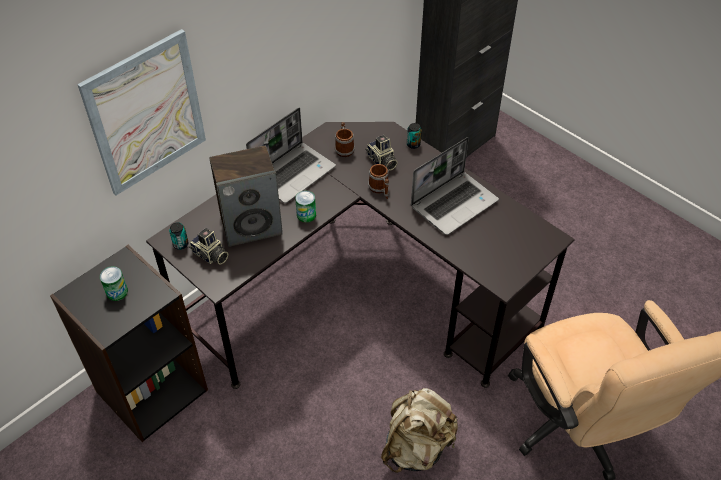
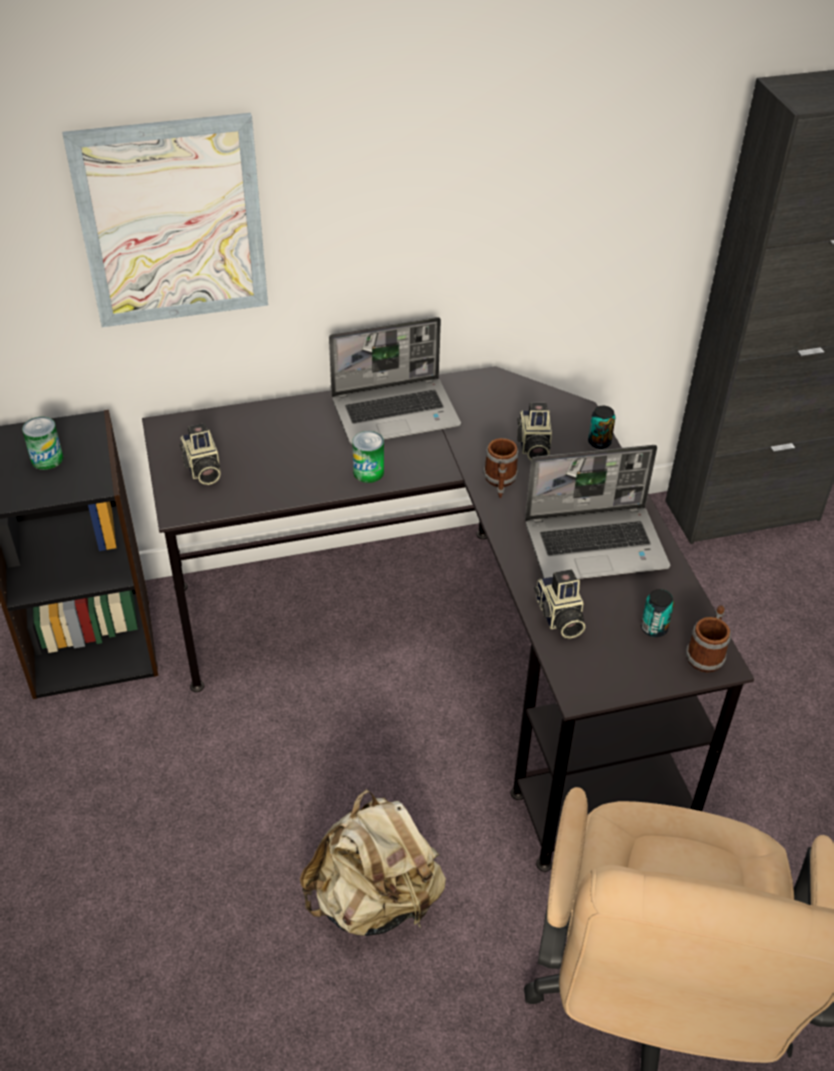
camera: 30 degrees right, 5 degrees down
(181, 244) = (178, 440): can -> can (654, 628)
(251, 226) = (285, 455): speaker -> none
(344, 148) = (493, 409): mug -> mug (706, 653)
(465, 251) = (559, 617): none -> camera

